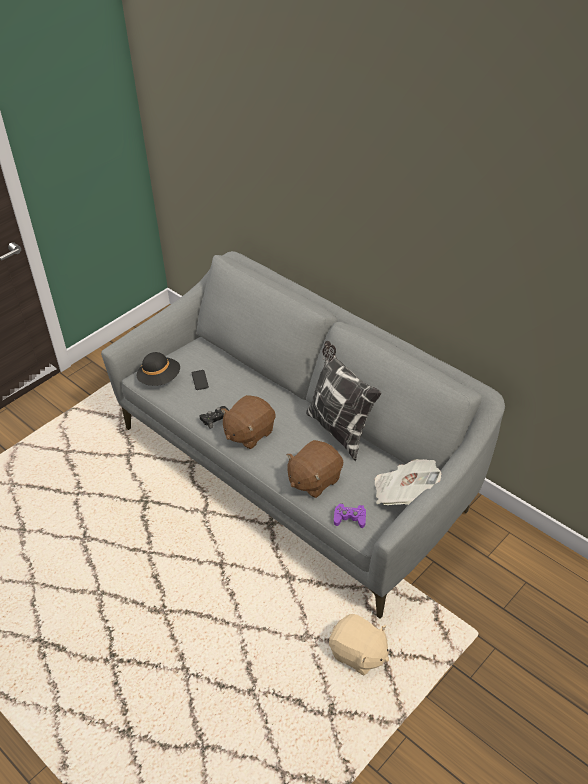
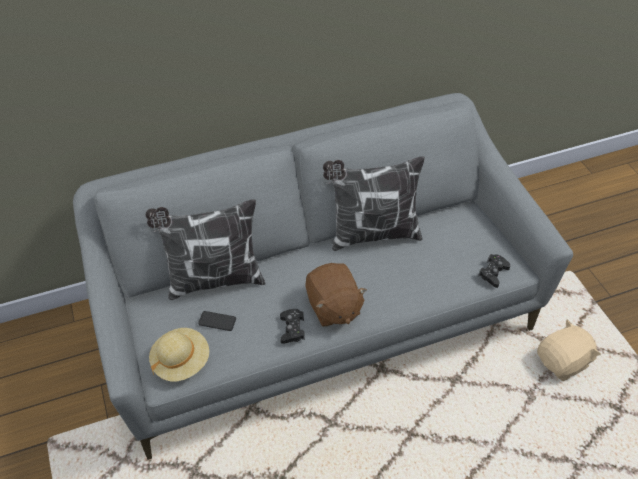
camera: 65 degrees left, 5 degrees up
(160, 379) = (181, 362): black hat -> beige hat
(235, 364) = (213, 280): none -> pillow
(314, 480) = (431, 279): brown plush toy -> none
(350, 518) = (493, 273): purple game controller -> black game controller
(403, 493) = (479, 224): newspaper -> none

